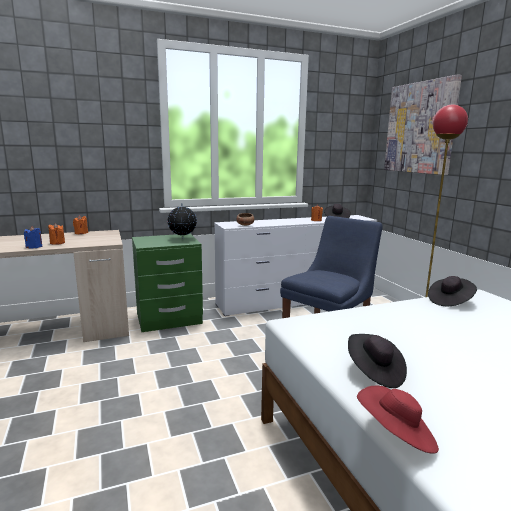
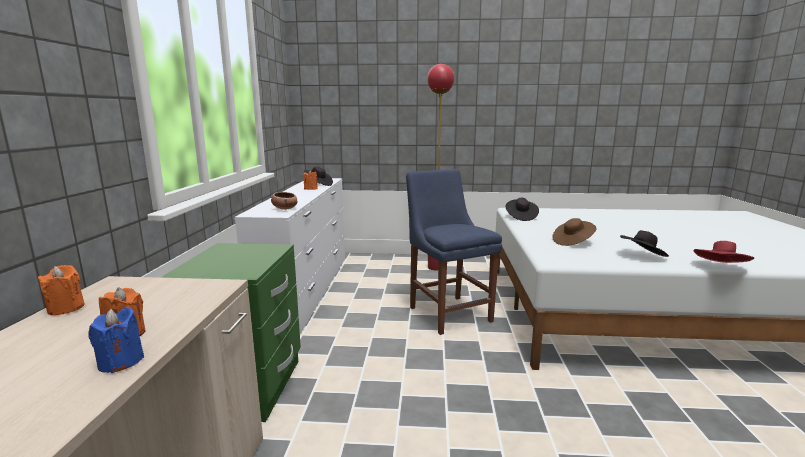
camera: 65 degrees left, 0 degrees up
(182, 239) = (247, 249): globe -> none
(379, 331) = (572, 242): none -> brown hat
(420, 128) = (364, 82): picture -> none

